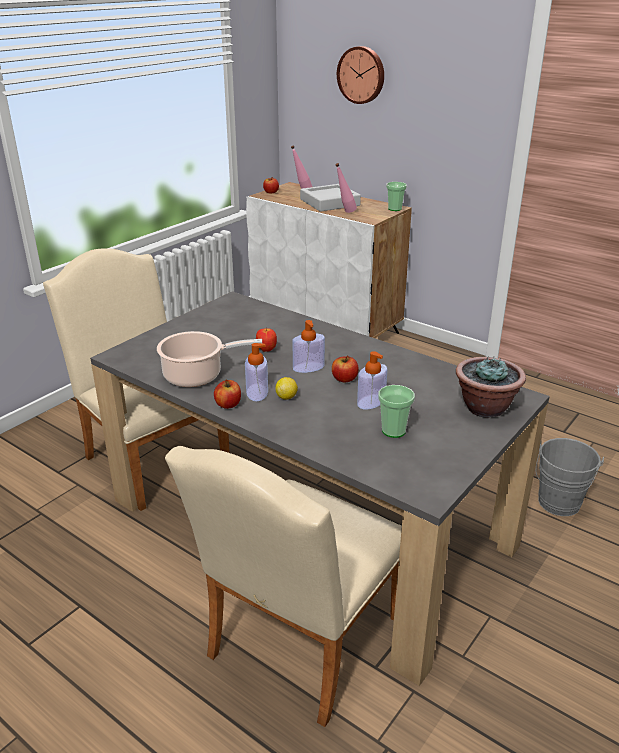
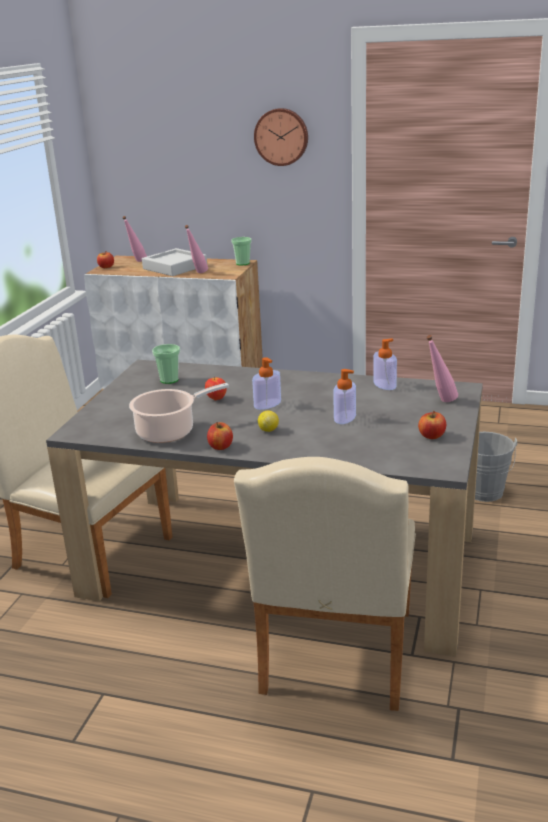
camera: 20 degrees left, 5 degrees down
(257, 392) = (238, 432): soap dispenser -> soap dispenser (384, 384)
(344, 379) = (307, 406): apple -> apple (432, 436)
(361, 75) = (185, 138): wall clock -> wall clock (281, 136)
(393, 431) = (381, 433): cup -> cup (169, 380)
(485, 408) = (440, 401): potted plant -> pink bottle

